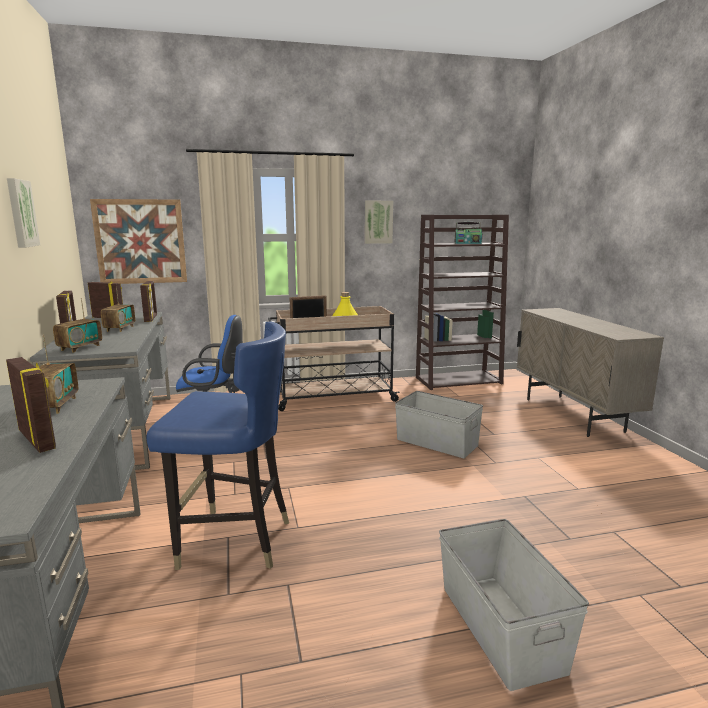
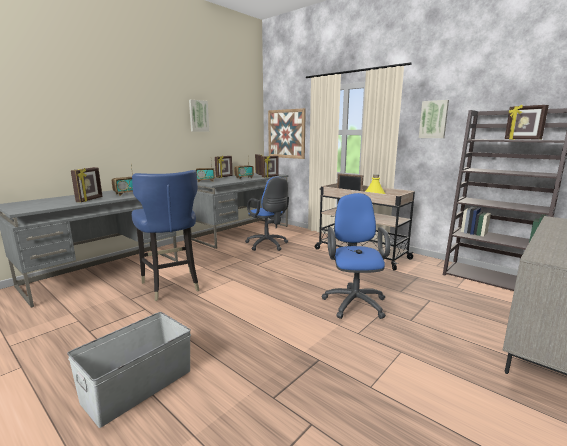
camera: 55 degrees right, 0 degrees up
(436, 442) = (354, 302): grey storage box -> blue office chair
(467, 243) = (522, 139): radio -> picture frame

